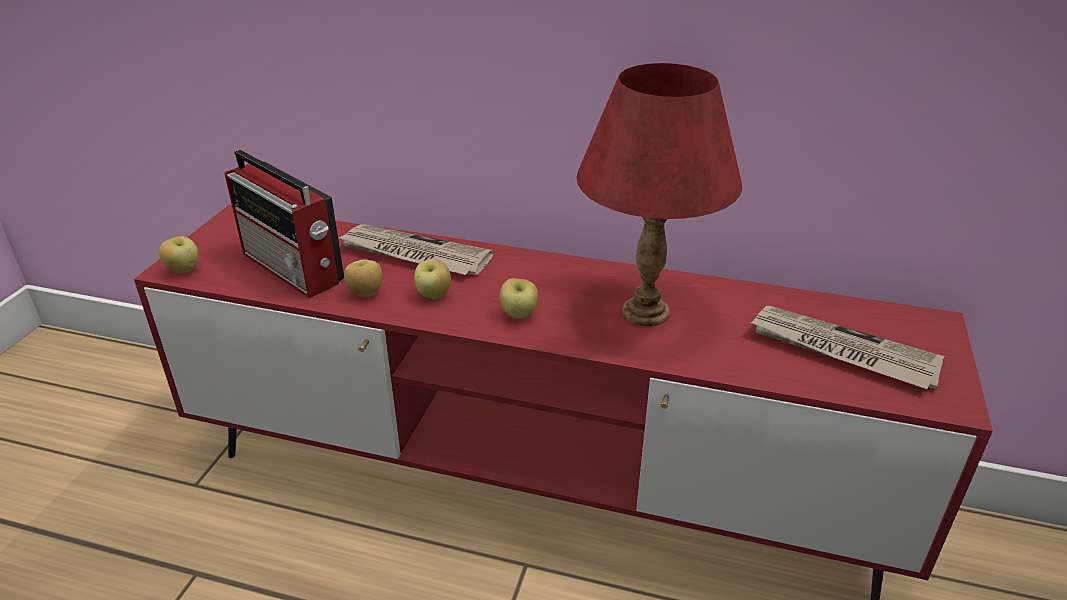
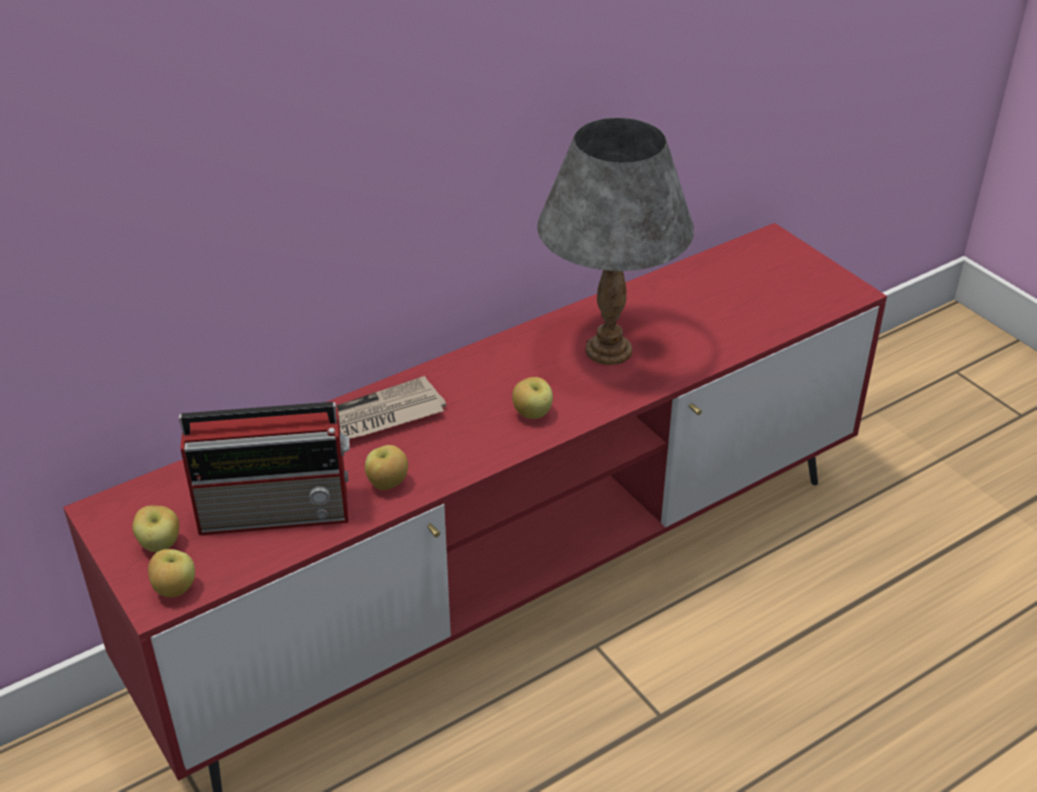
camera: 50 degrees left, 5 degrees up
(434, 295) = (443, 445): apple -> apple (160, 545)
(644, 312) = (607, 350): red table lamp -> grey table lamp
(841, 351) = (756, 296): newspaper -> none

